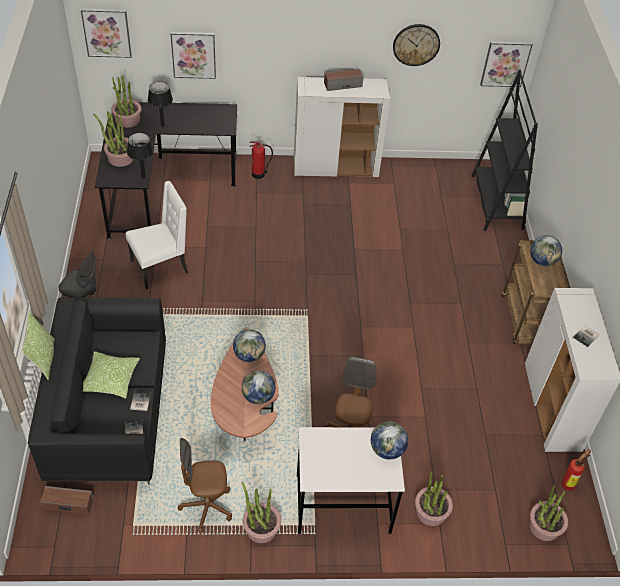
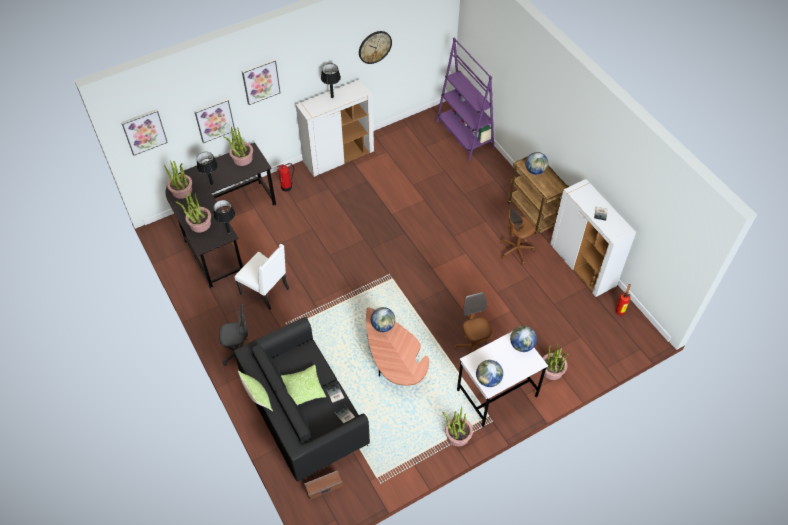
camera: 25 degrees left, 5 degrees up
(161, 267) = (266, 291): white chair -> white chair turned 90 degrees clockwise
(207, 507) = (415, 440): brown office chair -> brown office chair (516, 250)
(258, 397) = (408, 351): globe -> globe (488, 380)
(342, 84) = (332, 97): speaker -> black table lamp
(497, 202) = (464, 135): black bookcase -> purple bookcase
(505, 63) = (438, 34): picture -> picture (261, 81)
(544, 526) = (621, 345): potted plant -> potted plant (242, 158)

